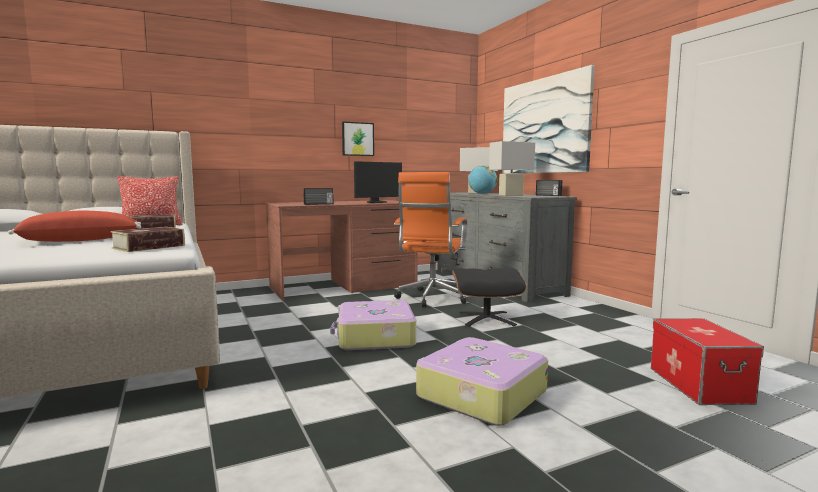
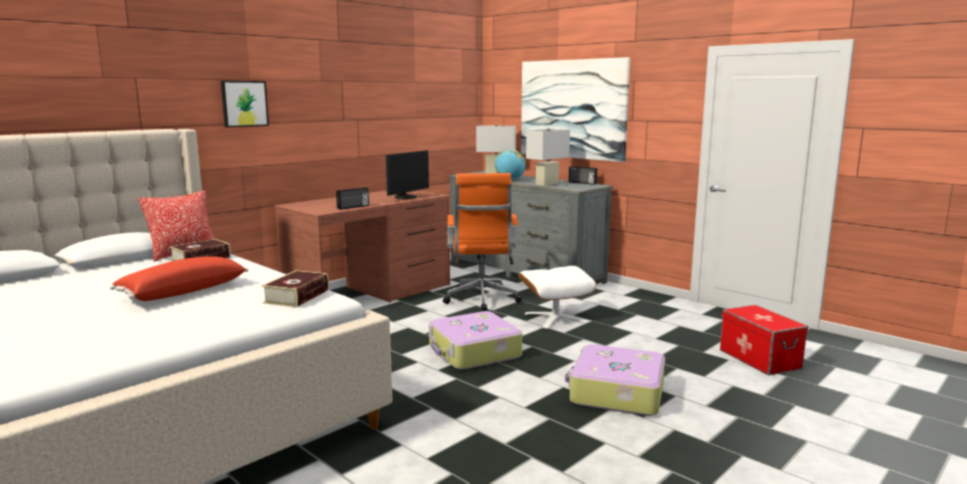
camera: 20 degrees left, 5 degrees up
(357, 139) = (367, 120): picture -> picture (244, 103)
(486, 318) = (555, 317): black ottoman -> white ottoman

